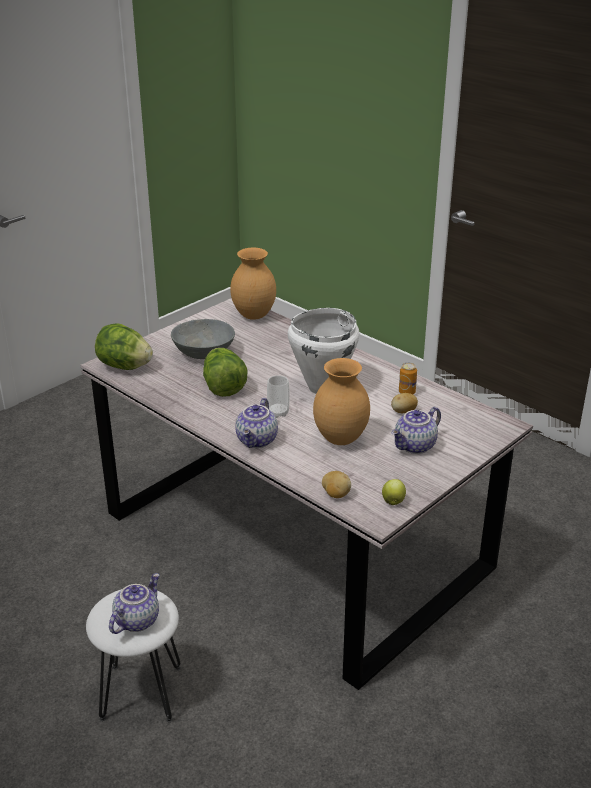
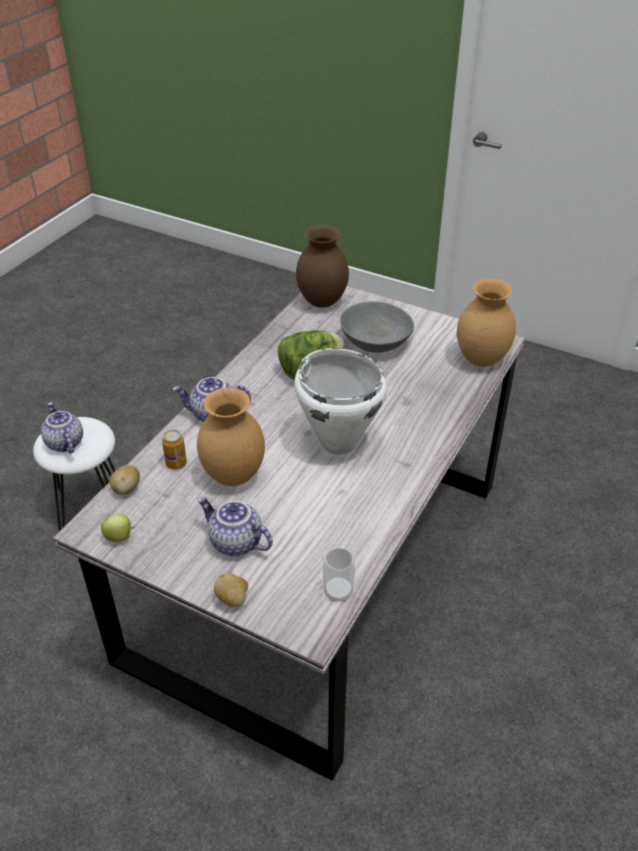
camera: 75 degrees right, 10 degrees up
(124, 366) = (323, 301): lettuce -> brown vase
(136, 620) = (64, 443): teapot -> teapot turned 135 degrees counterclockwise
(278, 413) = (272, 419): cup -> cup (338, 592)
(403, 412) = (309, 522): potato -> potato (232, 599)
(407, 392) = (358, 519): can -> can (176, 463)

